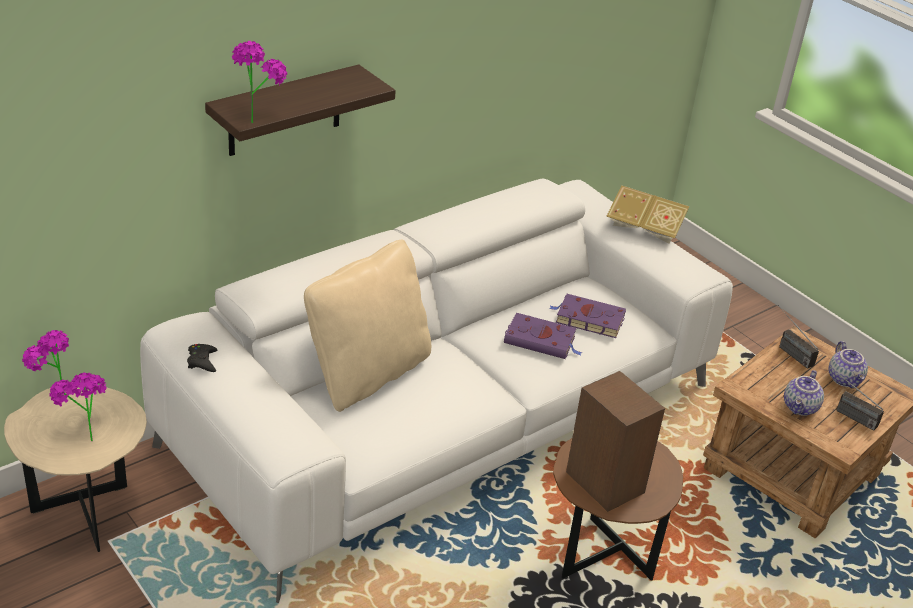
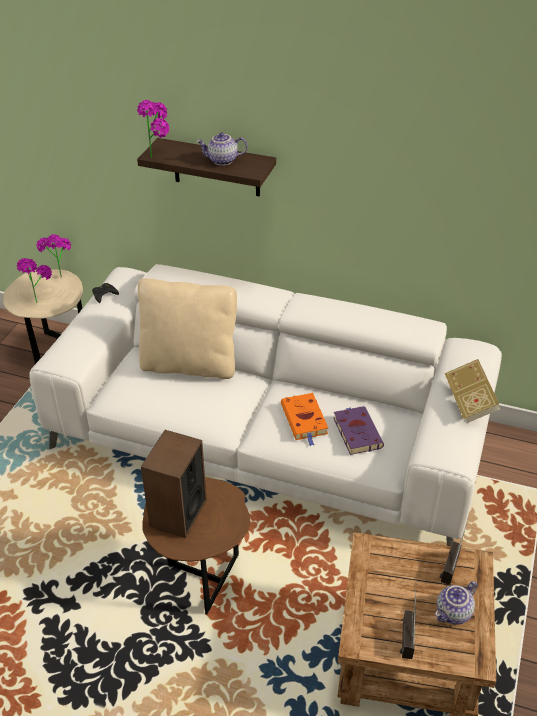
camera: 60 degrees right, 5 degrees up
(541, 341) = (305, 420): purple book -> orange book
(801, 408) = (381, 596): teapot -> teapot (222, 161)

